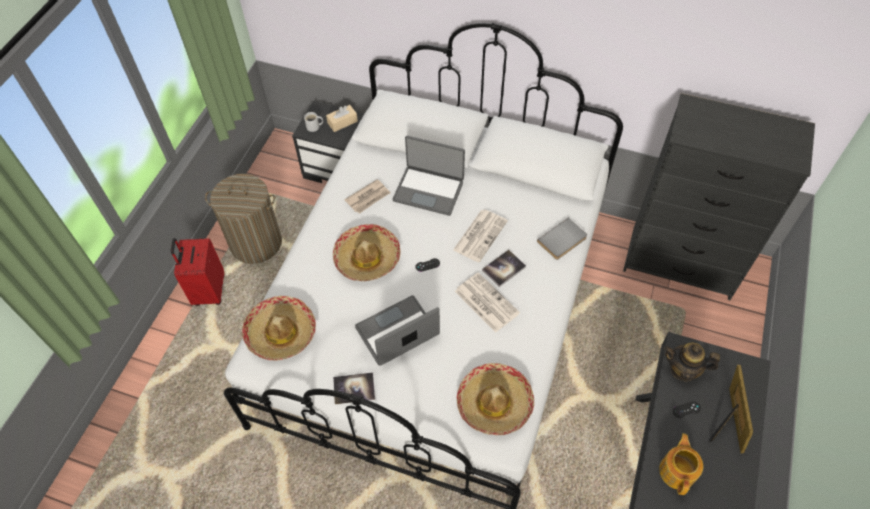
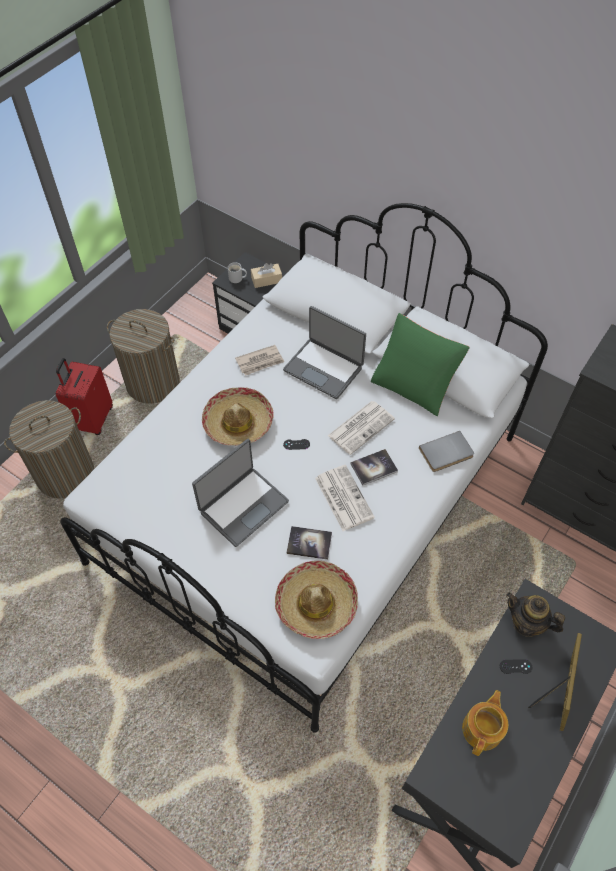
camera: 15 degrees right, 0 degrees up
(199, 348) = (65, 473): none -> laundry basket
(281, 333) = (128, 476): hat -> none
(354, 388) = (180, 550): book -> book (309, 543)
(398, 333) = (243, 506): laptop -> laptop turned 150 degrees clockwise
(514, 186) = (414, 384): none -> green pillow

